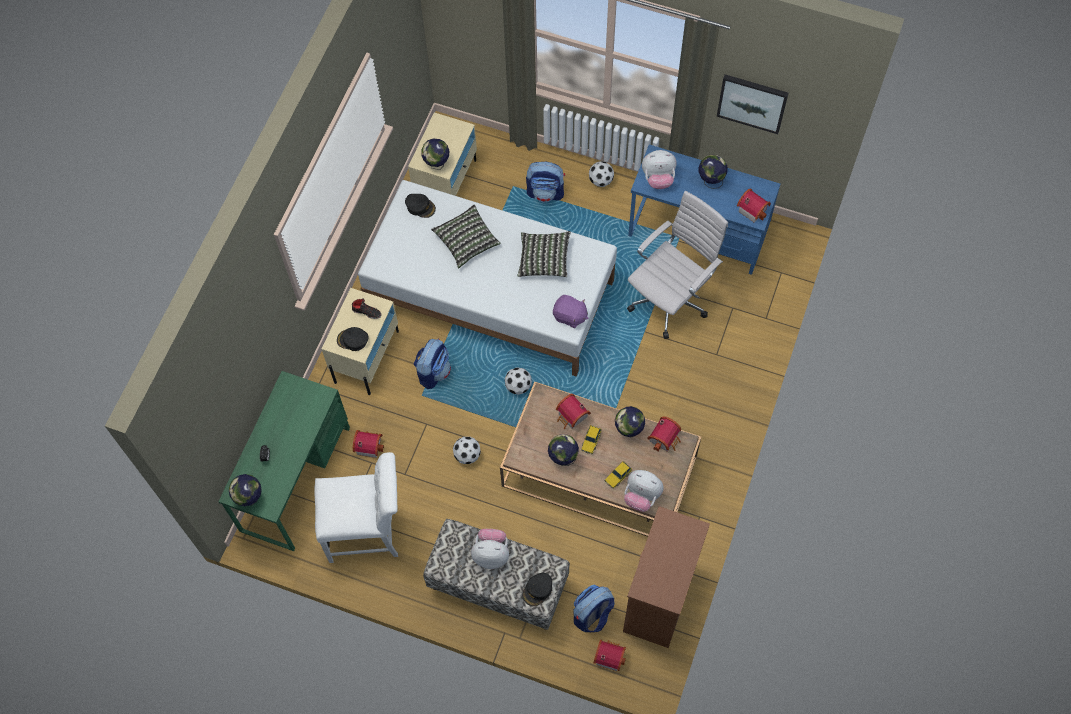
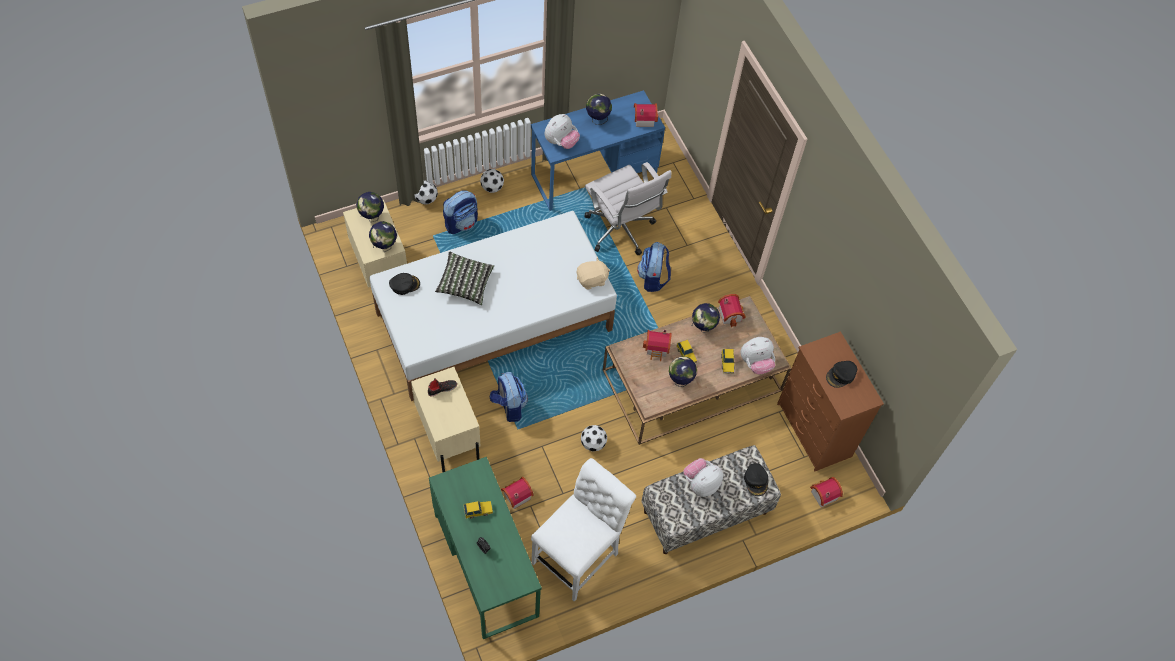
camera: 50 degrees left, 5 degrees down
(250, 498) = (503, 588): globe -> globe (372, 217)
(290, 425) = (478, 510): none -> toy car
(353, 340) = (453, 417): black cap -> black cap (841, 375)
(518, 386) = (579, 368): football -> football (426, 199)
(544, 259) = (534, 255): pillow -> none
(570, 316) = (592, 280): purple plush toy -> beige plush toy
(592, 615) = (785, 477): backpack -> backpack (653, 278)
(671, 299) = (621, 232): white office chair -> white office chair turned 150 degrees clockwise
(752, 102) = (603, 33): picture -> none

